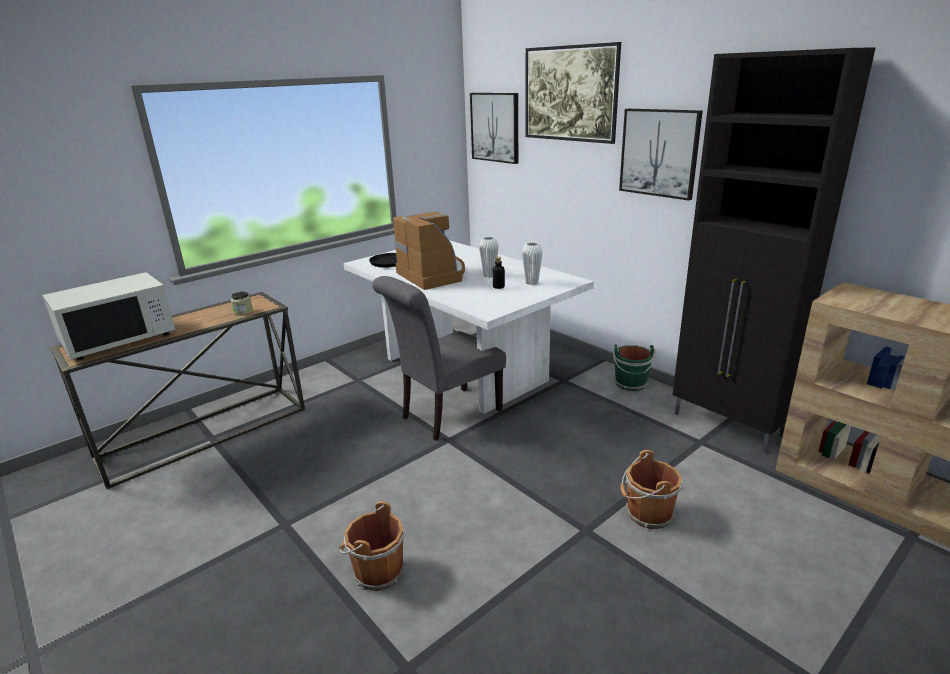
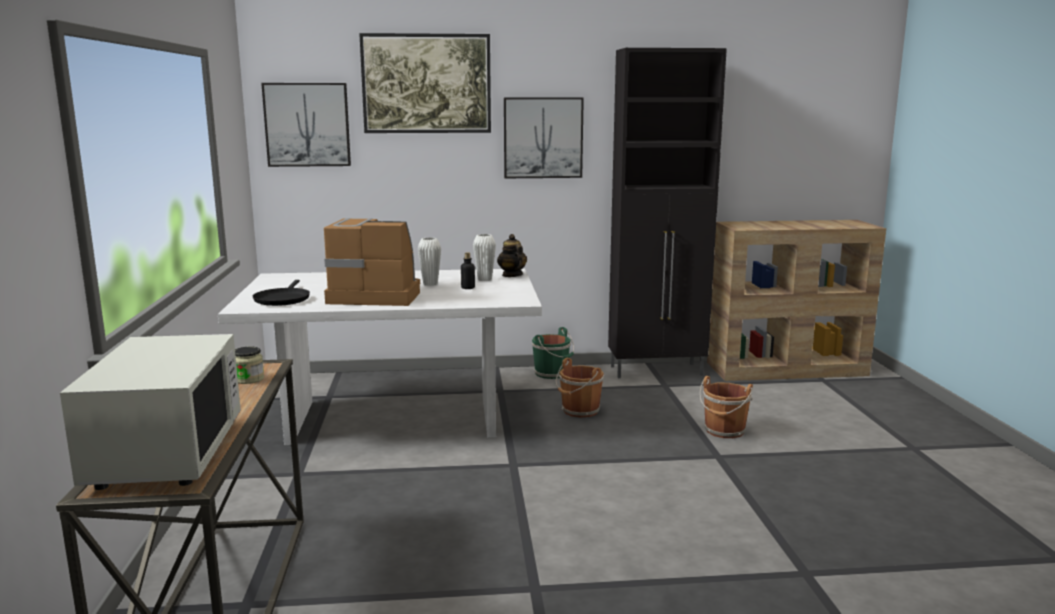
camera: 55 degrees left, 10 degrees down
(376, 572) = (673, 555): brown bucket -> brown bucket (579, 411)
(446, 415) = (467, 453): grey chair -> none
(561, 285) = (512, 275): none -> teapot

